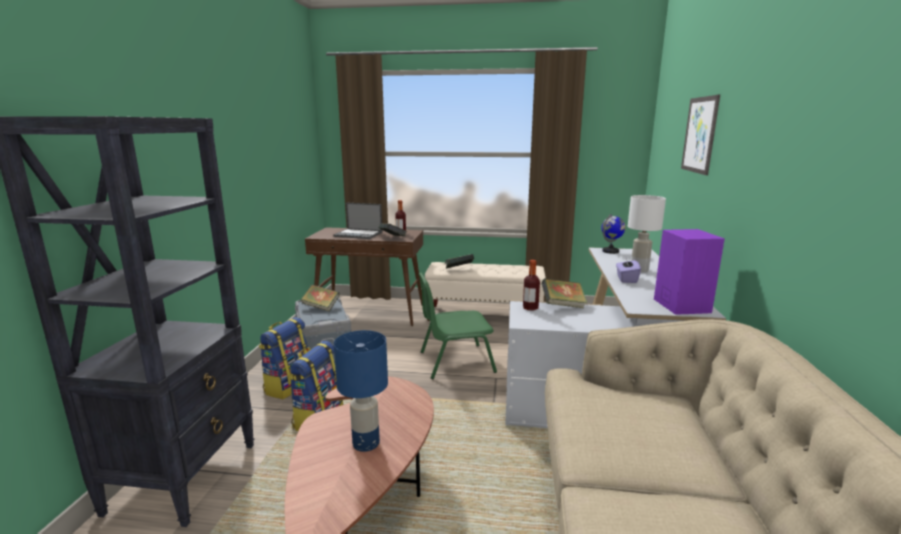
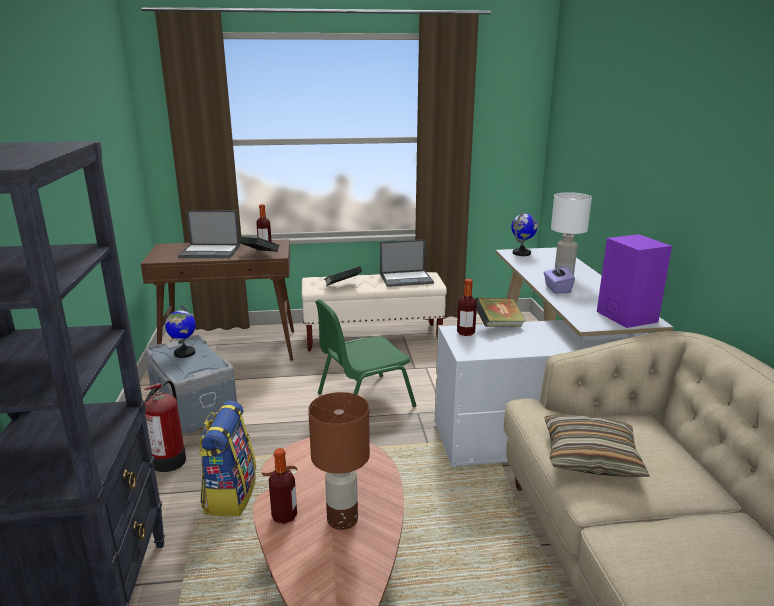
camera: 15 degrees left, 5 degrees up
(288, 385) = (170, 460): backpack -> fire extinguisher
(321, 307) = (184, 353): book -> globe
(322, 433) = (284, 516): none -> bottle
(367, 443) = (343, 519): blue table lamp -> brown table lamp
(514, 268) = (407, 279): none -> laptop
(601, 424) = (591, 457): none -> pillow
(699, 135) = (622, 125): picture -> none

